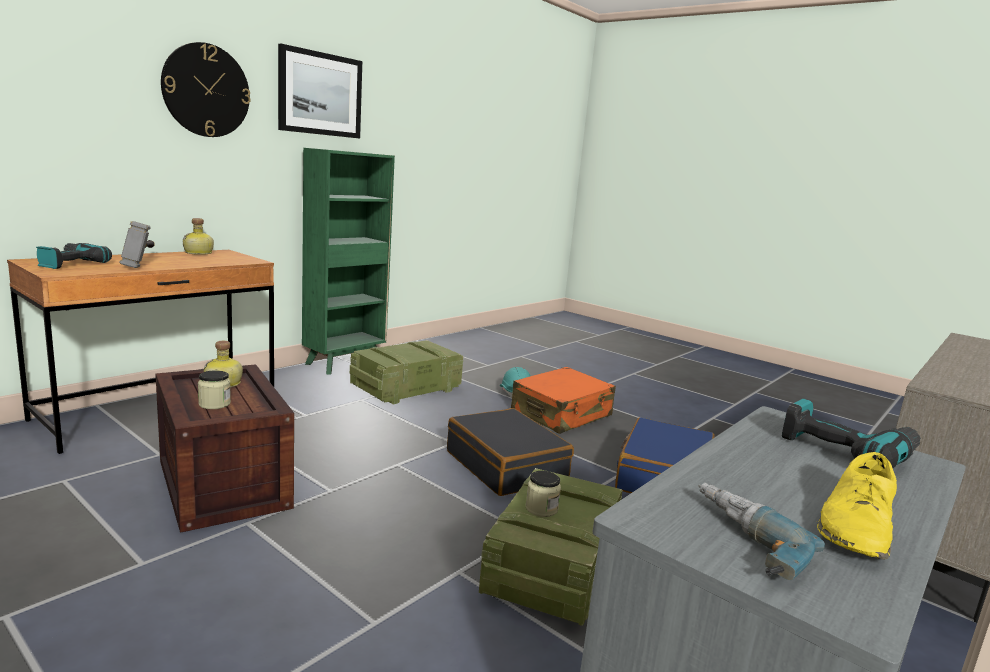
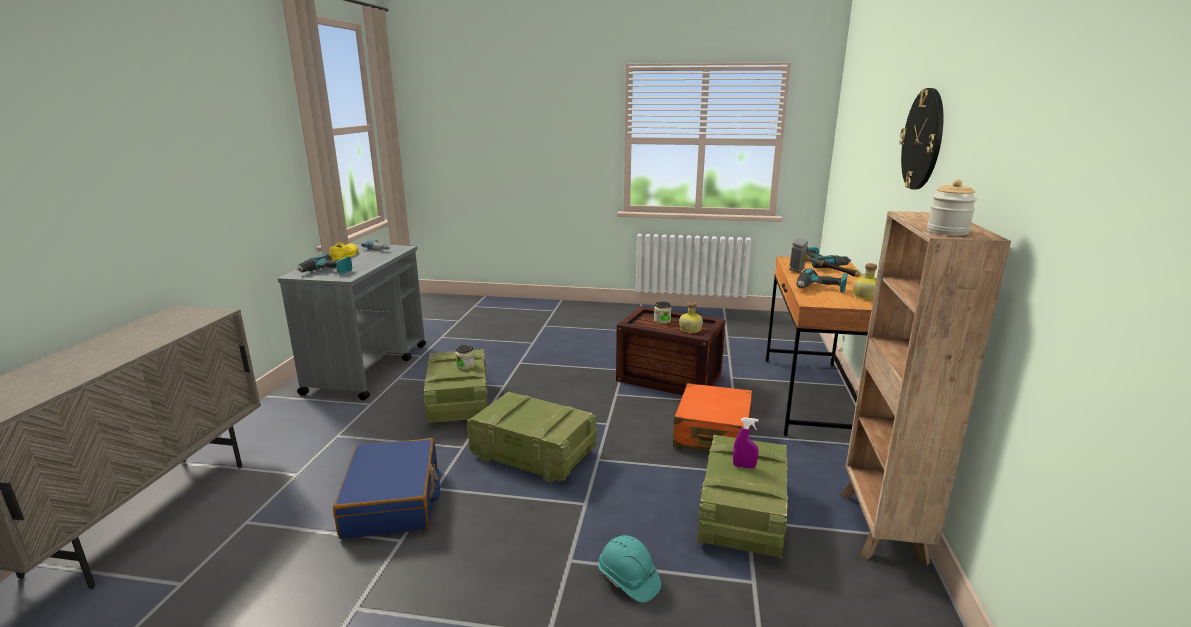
camera: 150 degrees right, 5 degrees up
(199, 261) = (820, 289): none -> power drill
(320, 94) = (992, 133): picture -> none
(345, 363) = (882, 528): green bookcase -> brown bookcase
(373, 153) = (947, 232): none -> jar
(405, 353) = (744, 466): none -> purple spray bottle
(506, 466) = (535, 454): black suitcase -> crate
(561, 414) = (539, 562): orange suitcase -> orange suitcase (712, 433)

